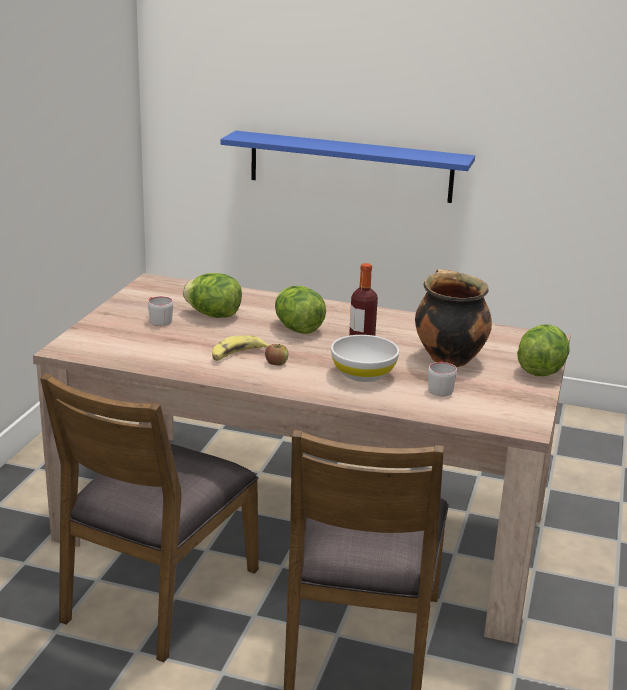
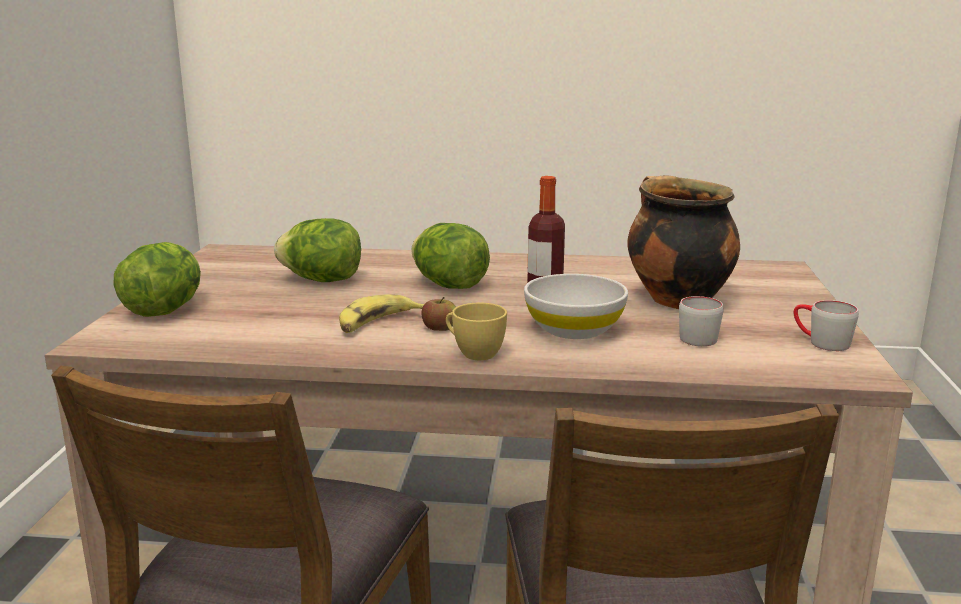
camera: 10 degrees left, 5 degrees down
(158, 320) = (242, 292): grey mug -> grey mug (820, 342)
(290, 384) = (473, 353): none -> yellow cup
(350, 166) = (453, 110): blue shelf -> none
(541, 370) = (808, 302): lettuce -> lettuce (164, 310)

